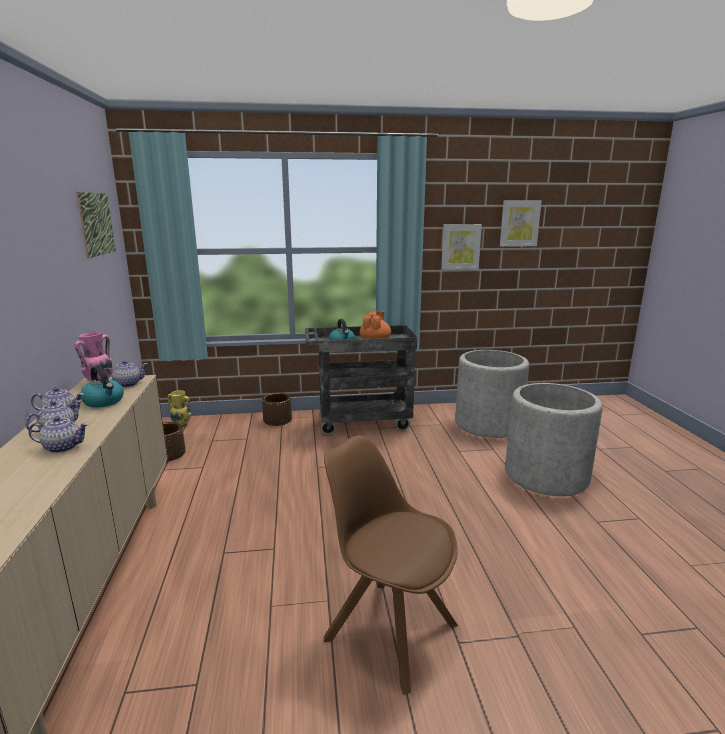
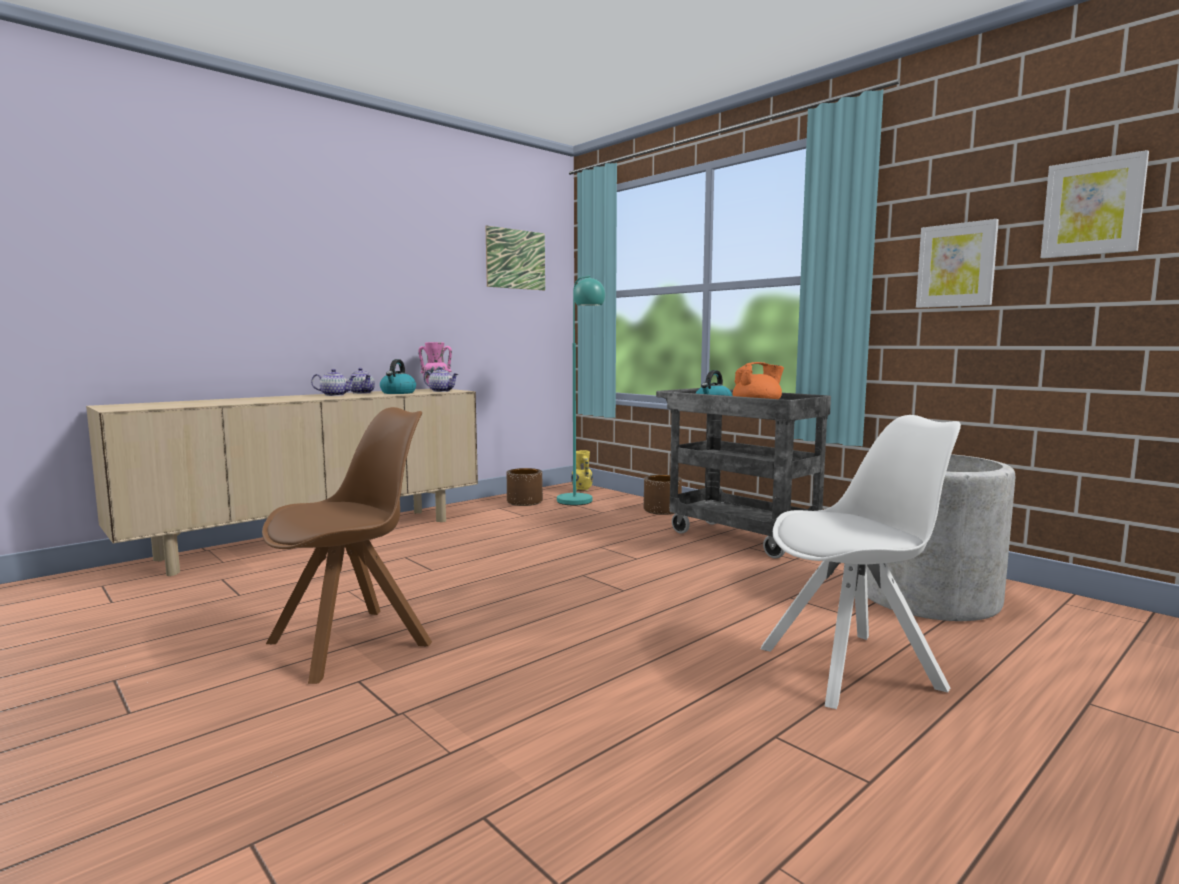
camera: 55 degrees right, 10 degrees down
(63, 447) = (308, 398): teapot -> none
(212, 437) = (580, 503): none -> turquoise floor lamp
(389, 630) = (352, 643): brown chair -> brown chair turned 45 degrees clockwise
(546, 475) = (852, 668): grey planter -> white chair

